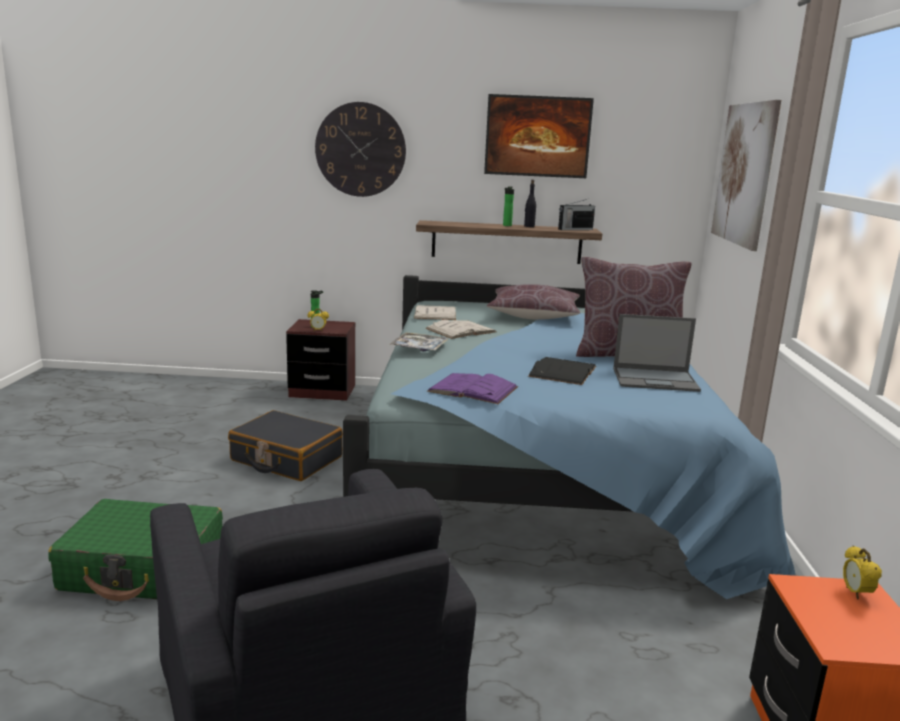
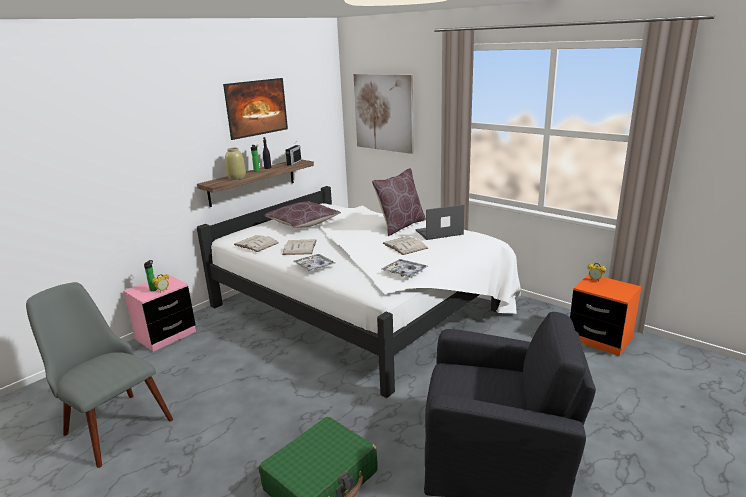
camera: 50 degrees left, 5 degrees up
(162, 425) = (110, 422): none -> grey chair
(286, 459) = (247, 382): black suitcase -> none
(322, 391) = (166, 335): brown nightstand -> pink nightstand
(360, 150) = (143, 142): wall clock -> none
(467, 224) = (236, 178): none -> beige vase
(473, 389) = (404, 272): purple book -> tray
(537, 466) = (363, 306): blue bed -> white bed
(563, 371) = (404, 246): black book -> white book
(656, 379) = (438, 232): laptop -> laptop turned 150 degrees counterclockwise

